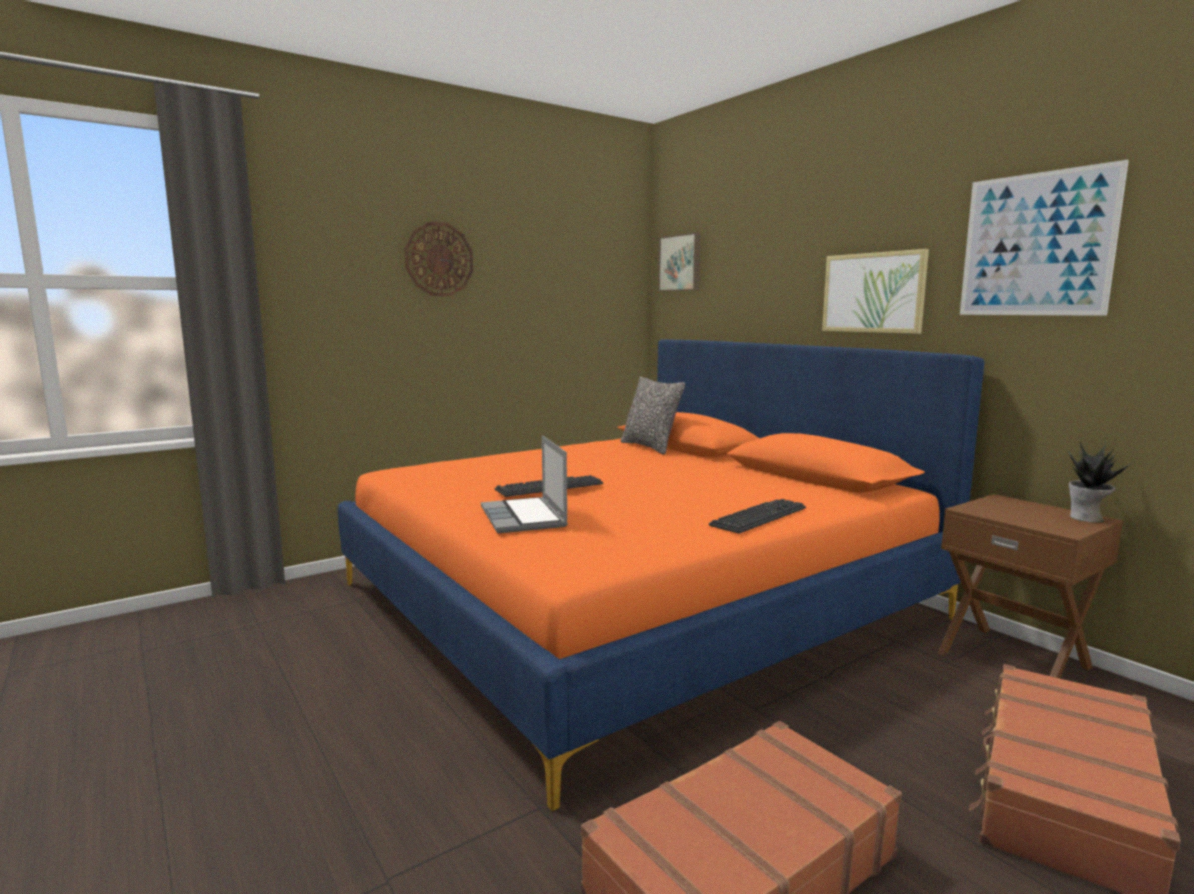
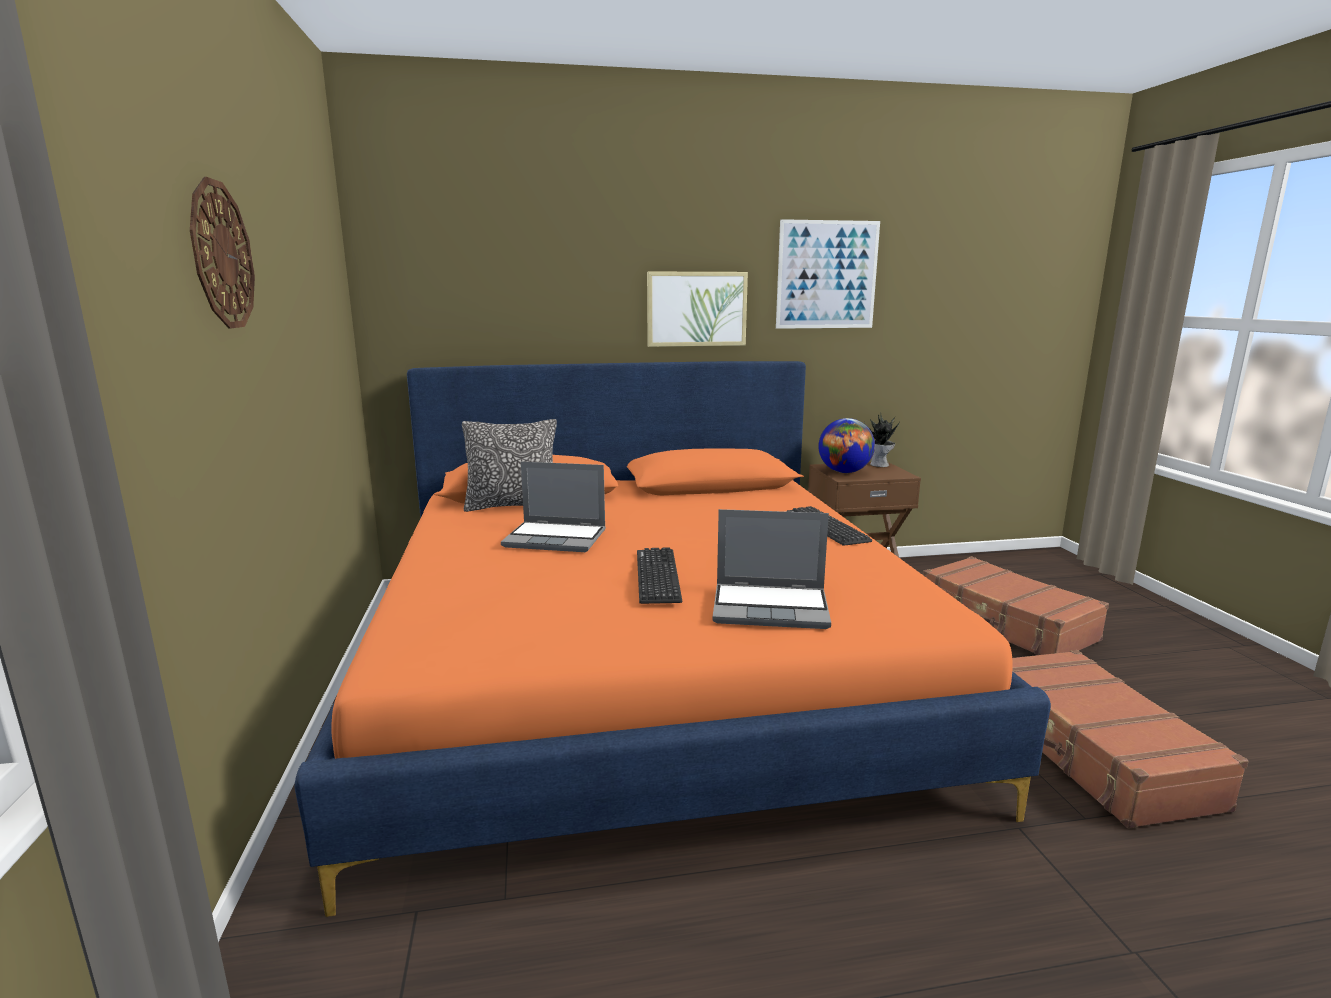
camera: 65 degrees left, 5 degrees up
(593, 462) = (557, 538): none -> laptop
(680, 263) = (414, 264): picture -> none
(997, 507) = (844, 472): none -> globe

